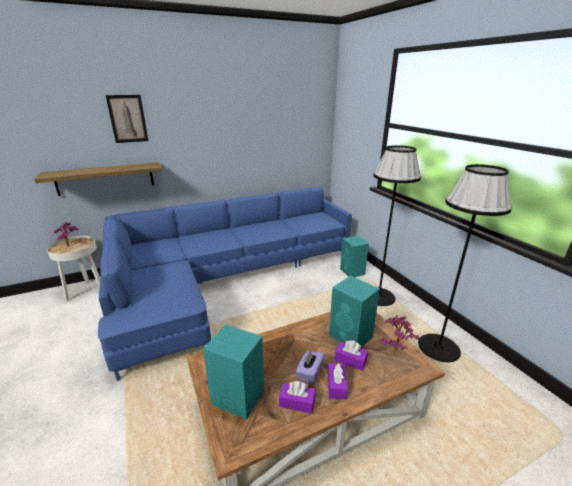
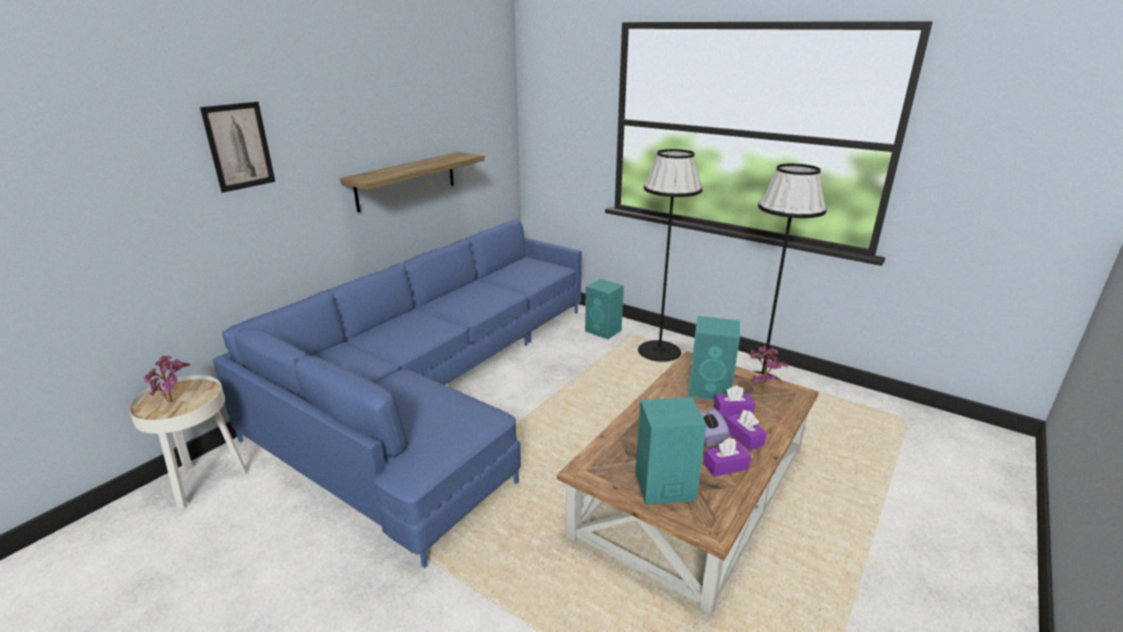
camera: 30 degrees left, 0 degrees up
(105, 178) = (207, 261): shelf -> shelf (406, 180)

